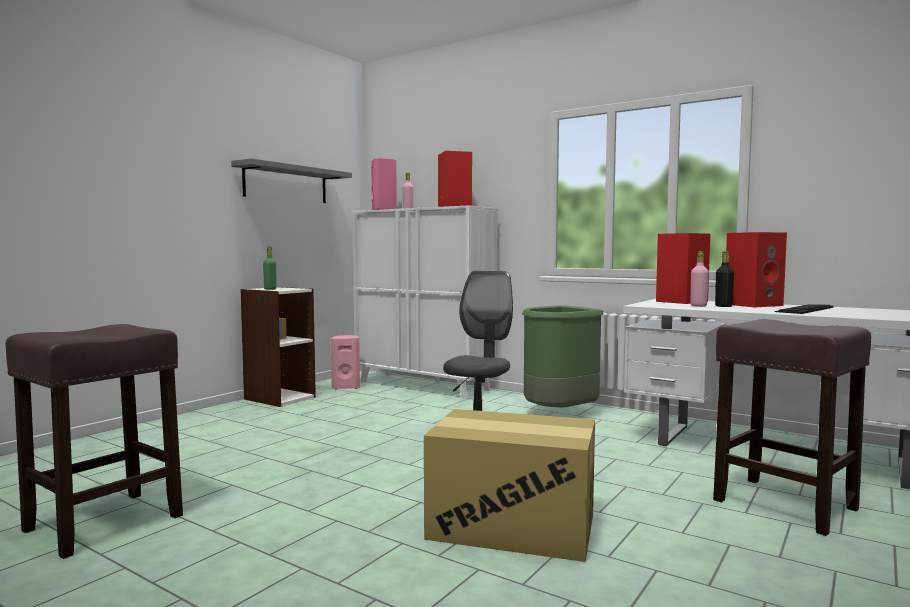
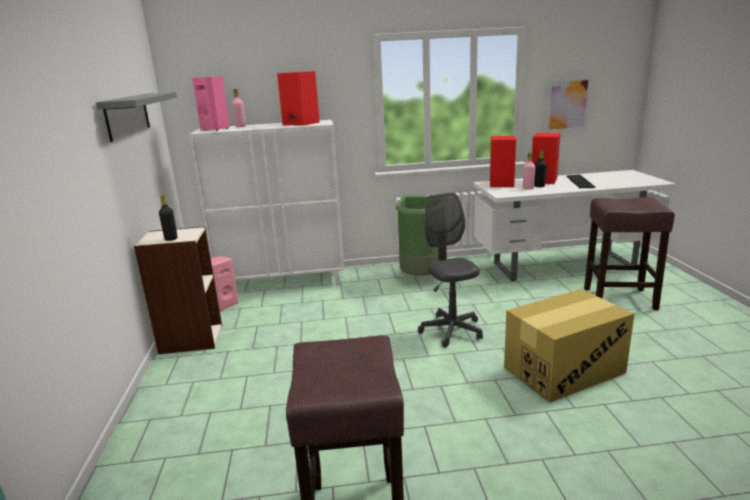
camera: 40 degrees left, 15 degrees up
(270, 289) = (171, 239): green bottle -> black bottle
(833, 196) = (567, 105): none -> picture

